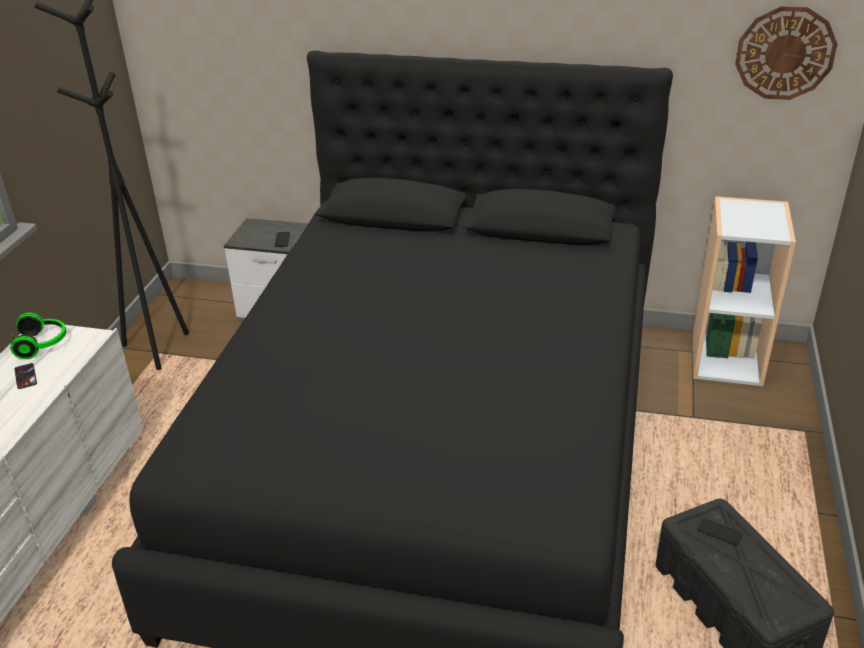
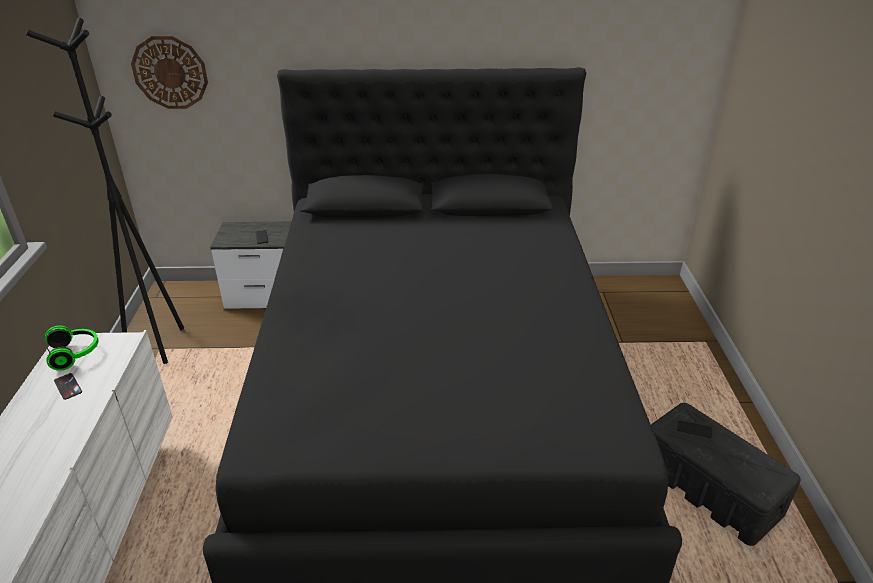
camera: 15 degrees left, 0 degrees up
(727, 358) = (629, 294): bookcase -> none
(785, 53) = (667, 51): wall clock -> wall clock (170, 72)

